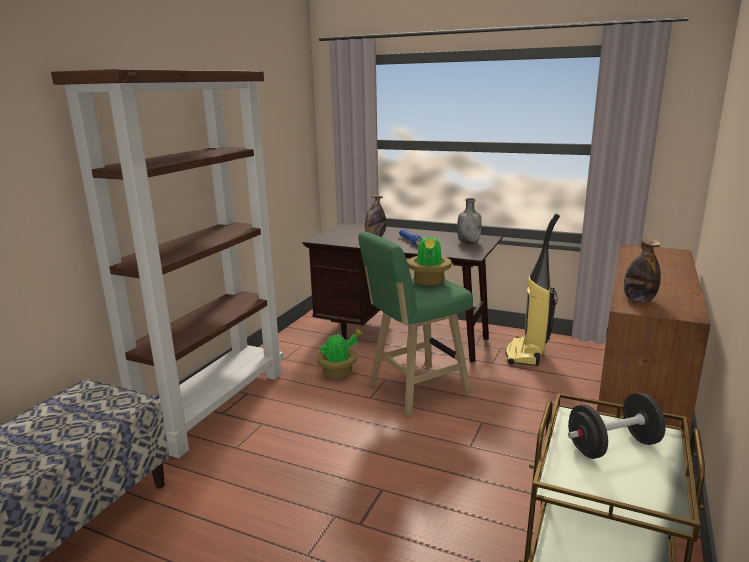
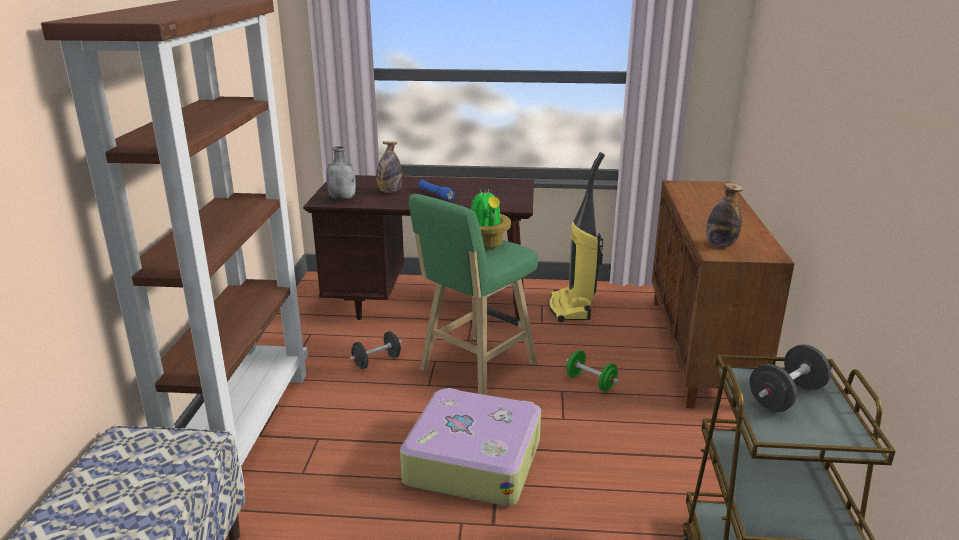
camera: 20 degrees left, 5 degrees up
(339, 373) = (376, 361): potted plant -> black dumbbell
(373, 465) = (473, 460): none -> suitcase
(469, 242) = (503, 190): grey bottle -> grey bottle (343, 198)
(512, 419) = (591, 382): none -> green dumbbell

